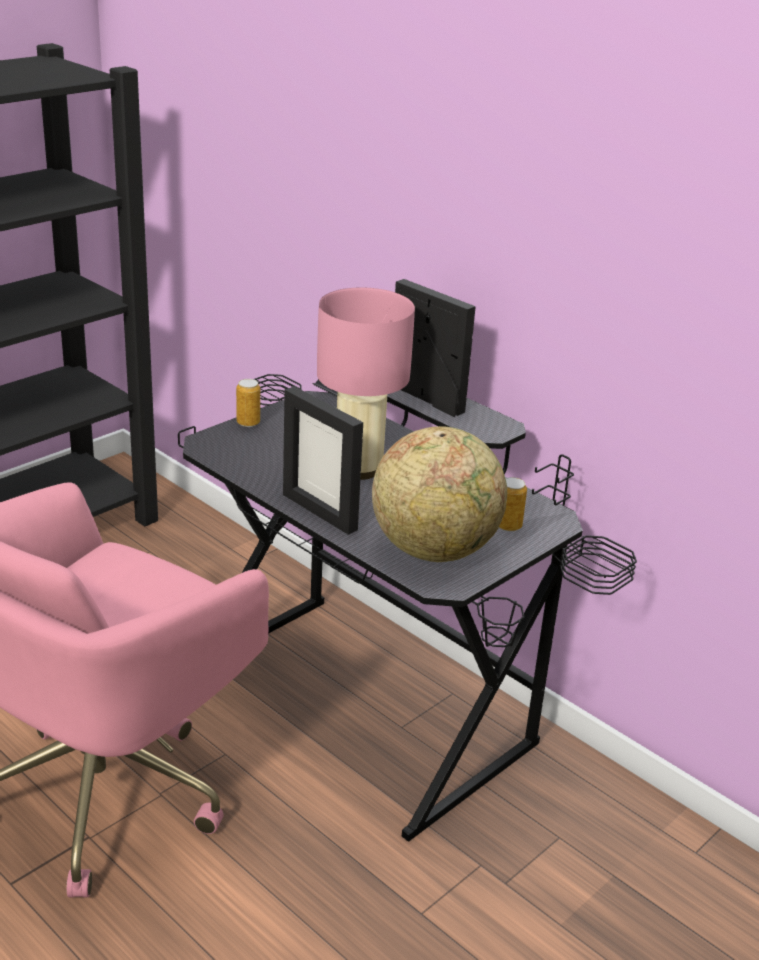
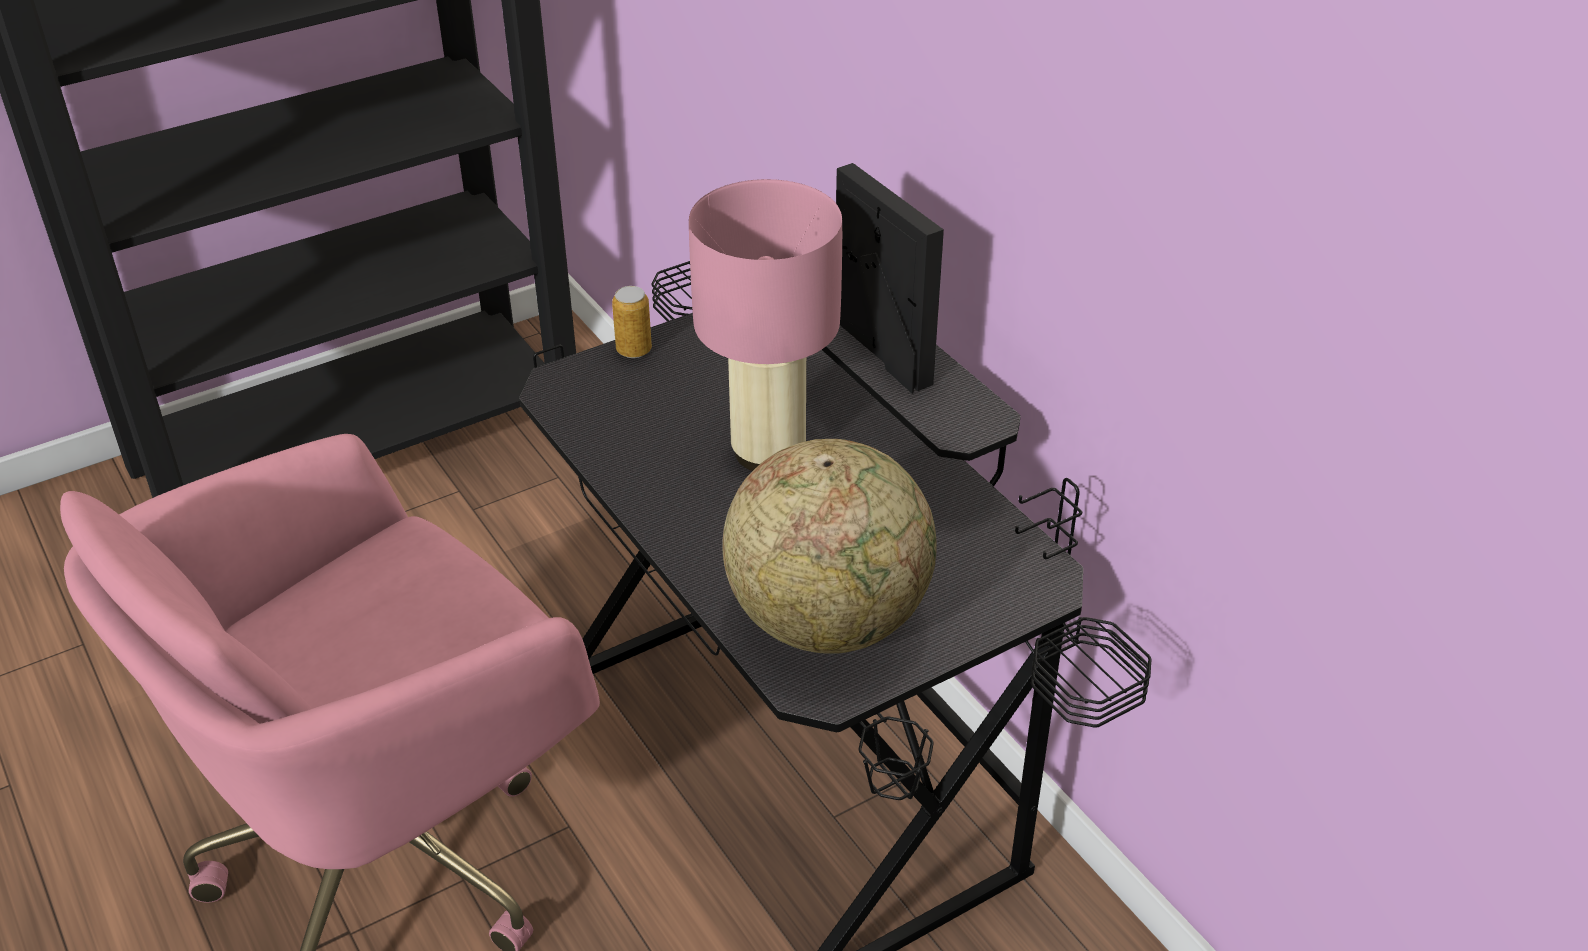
camera: 15 degrees right, 10 degrees up
(321, 511) = (682, 528): picture frame -> none
(508, 526) = (963, 586): can -> none

